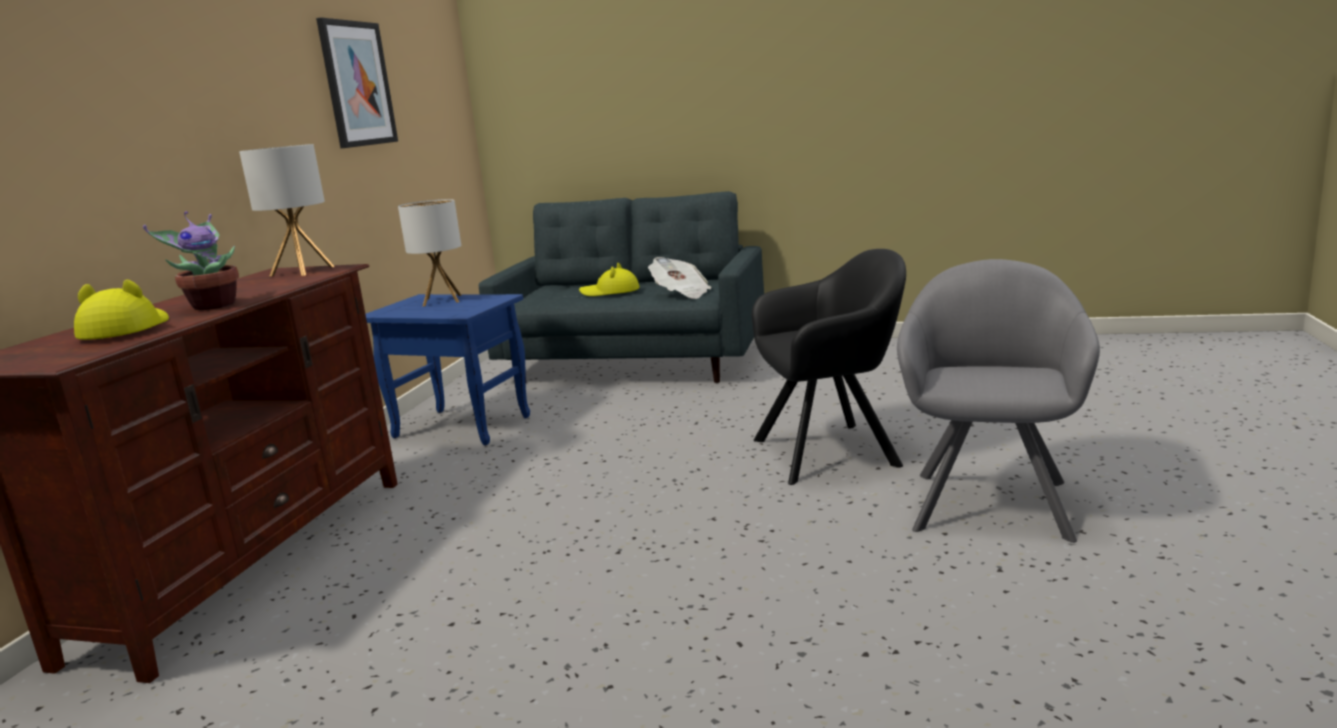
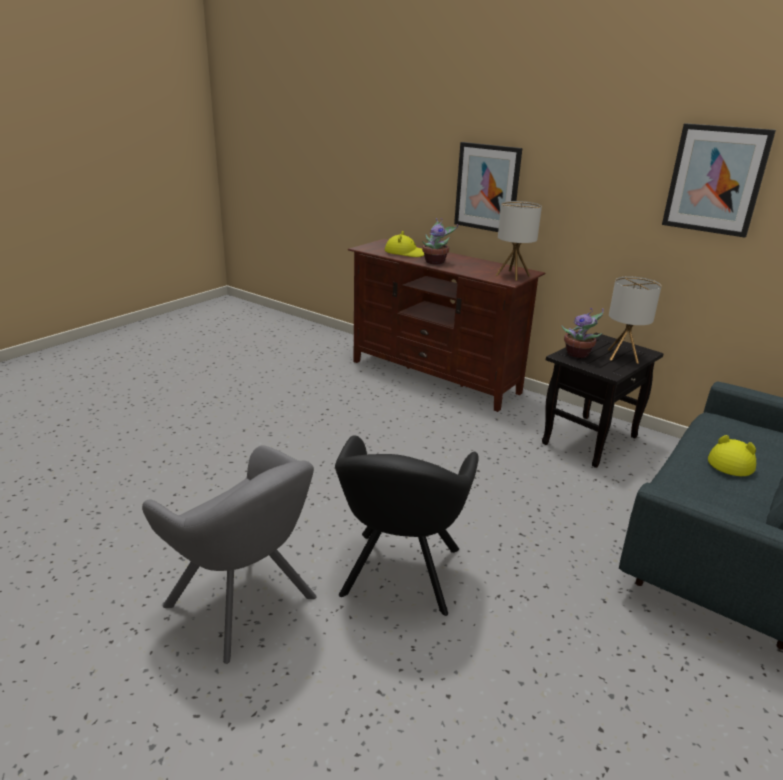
camera: 110 degrees right, 10 degrees up
(123, 155) = (487, 187): none -> picture
(450, 310) = (579, 354): none -> potted plant
(459, 427) = (589, 439): blue side table -> black side table
(681, 294) = (689, 494): newspaper -> none

